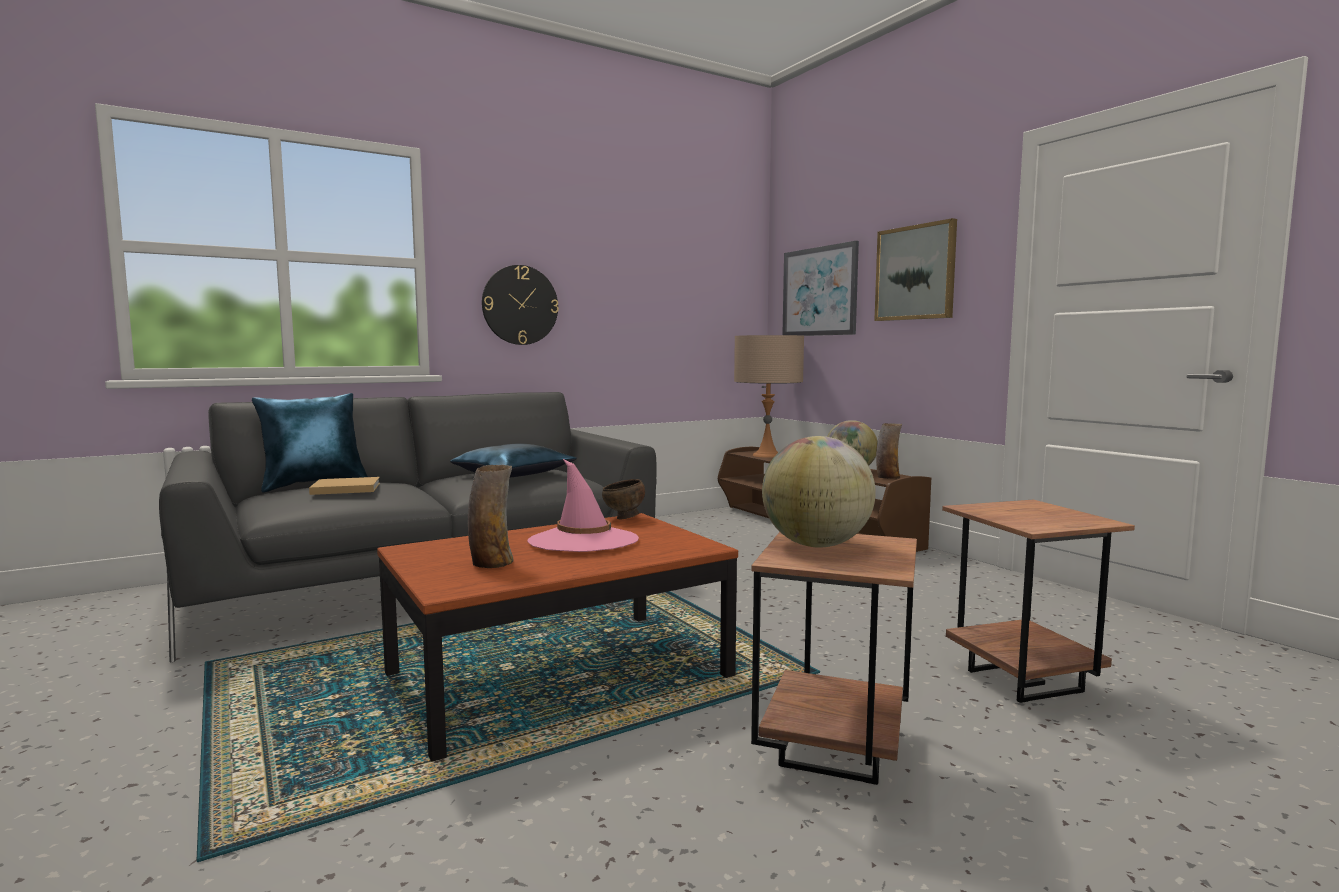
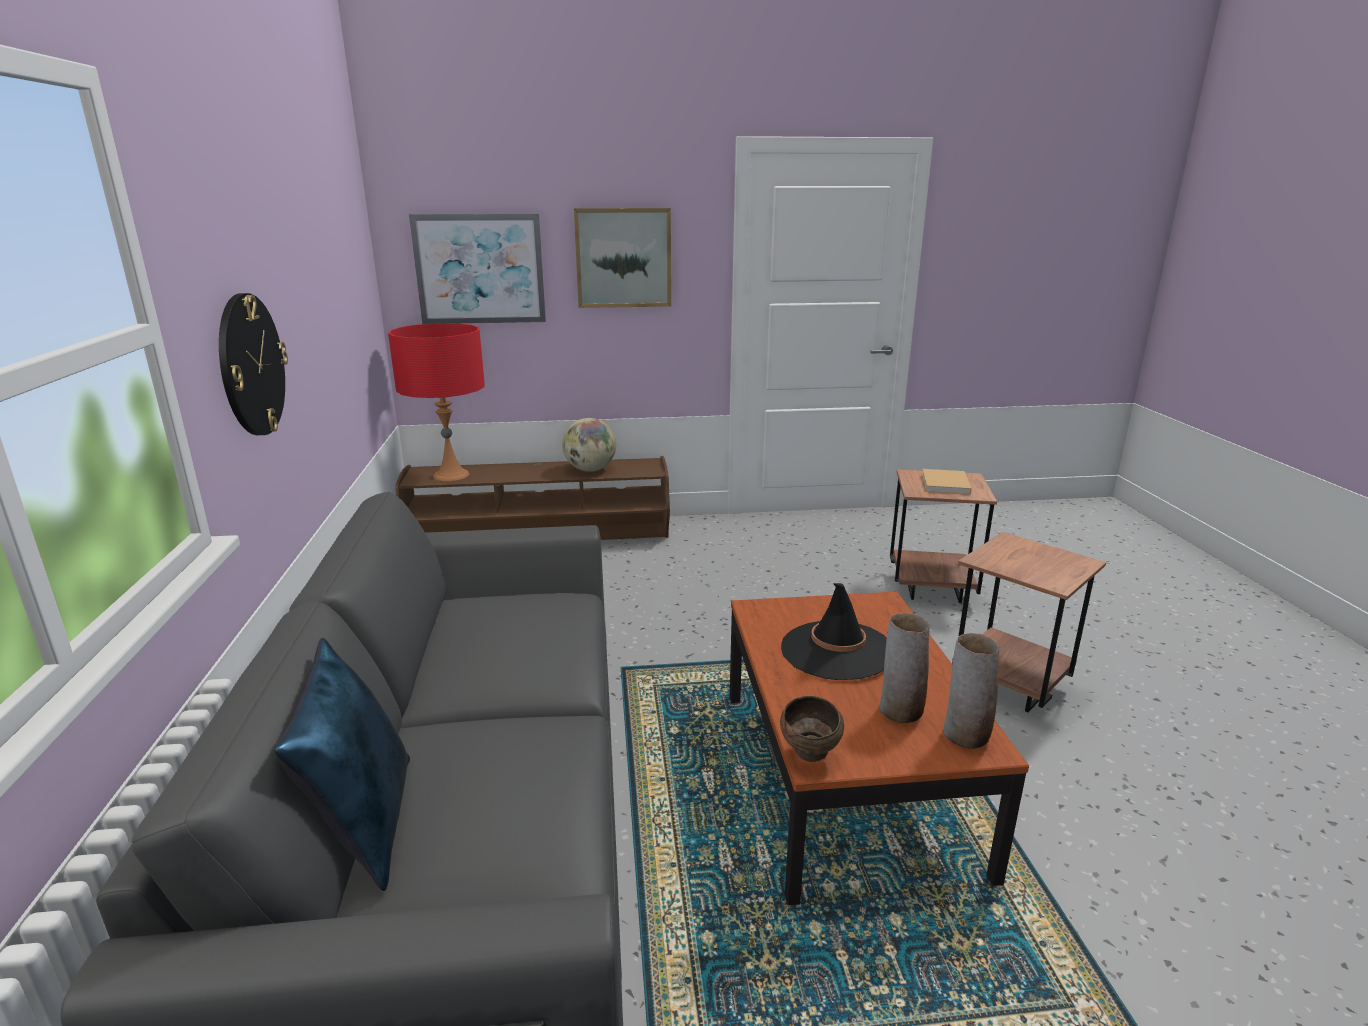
camera: 65 degrees left, 15 degrees up
(343, 489) = (502, 782): beige book -> beige book (945, 484)
(514, 474) = (510, 631): blue pillow -> none
(583, 541) = (836, 650): pink hat -> black hat
(624, 518) = (753, 613): brown bowl -> brown bowl (810, 755)
(767, 455) = (451, 475): beige table lamp -> red table lamp
(816, 545) = (1017, 563): globe -> none
(887, 477) = (635, 466): vase -> vase (965, 736)

